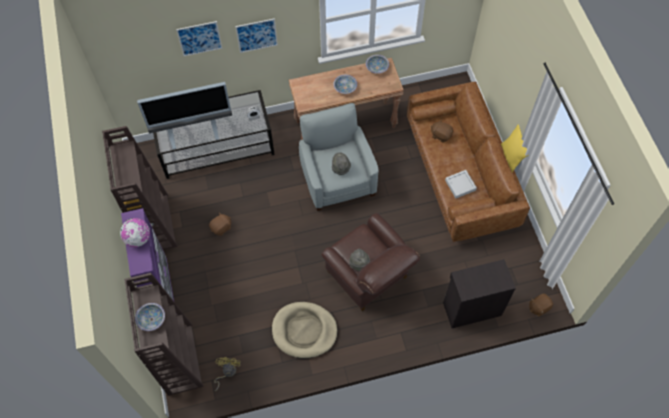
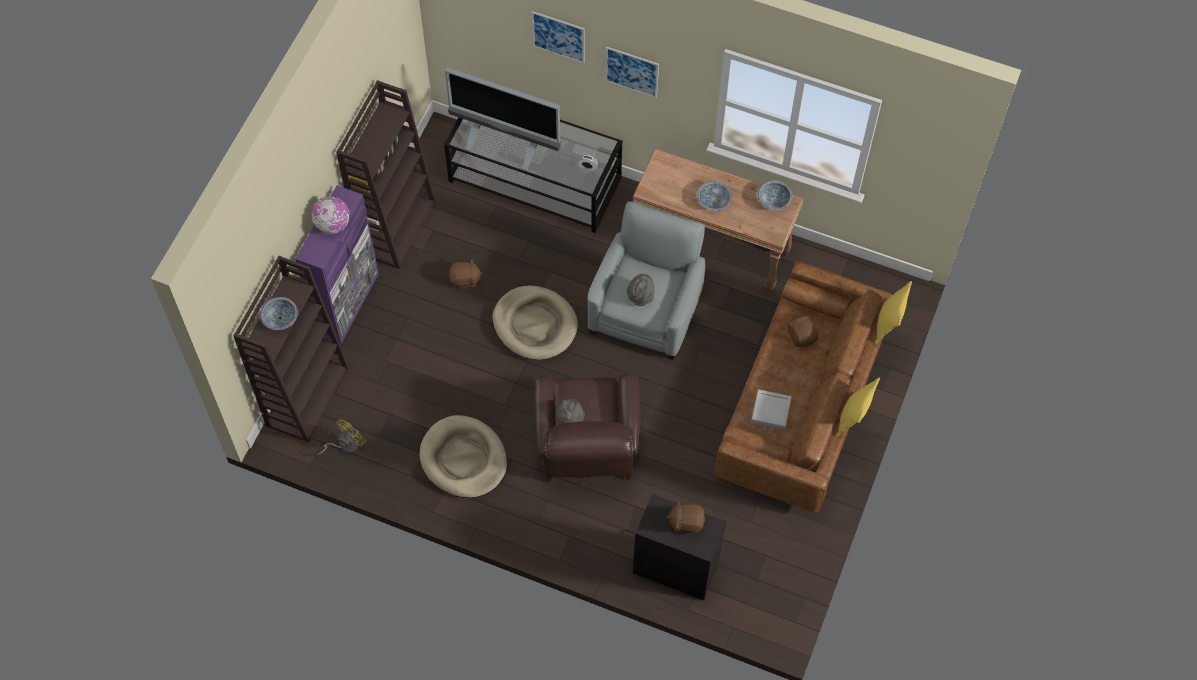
camera: 35 degrees right, 0 degrees up
(282, 226) = (535, 325): none -> beige dog bed
(484, 97) = (888, 323): none -> yellow pillow
(538, 307) = (757, 622): brown plush toy -> brown plush toy (686, 522)

